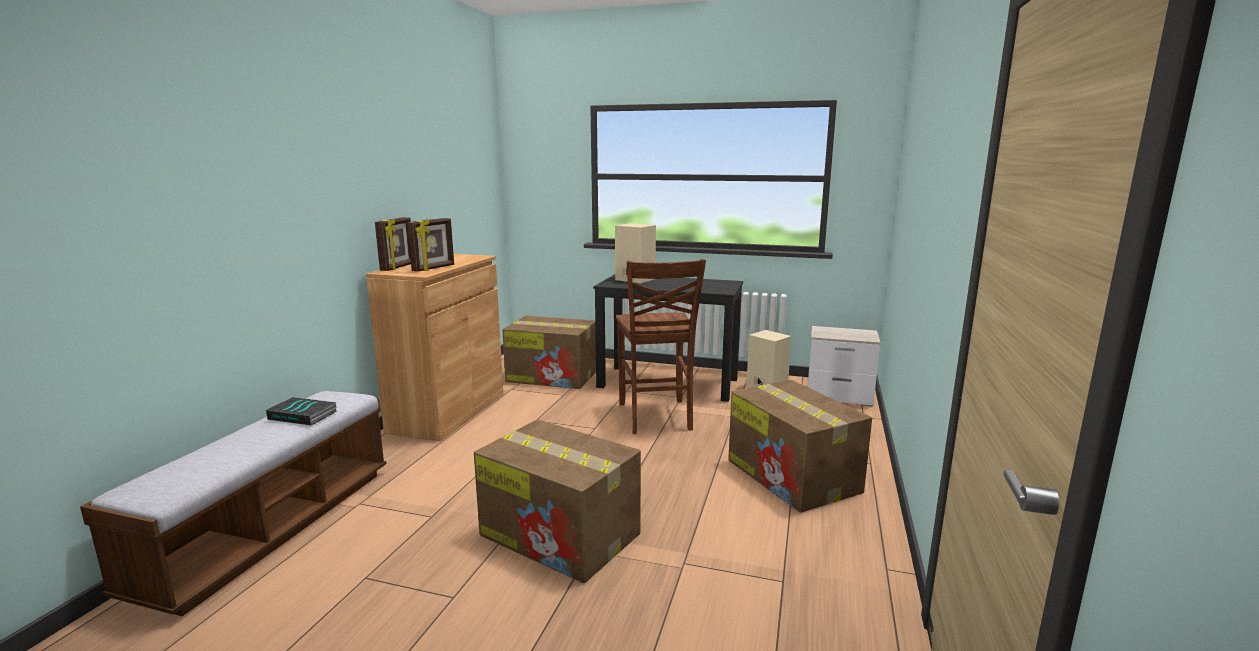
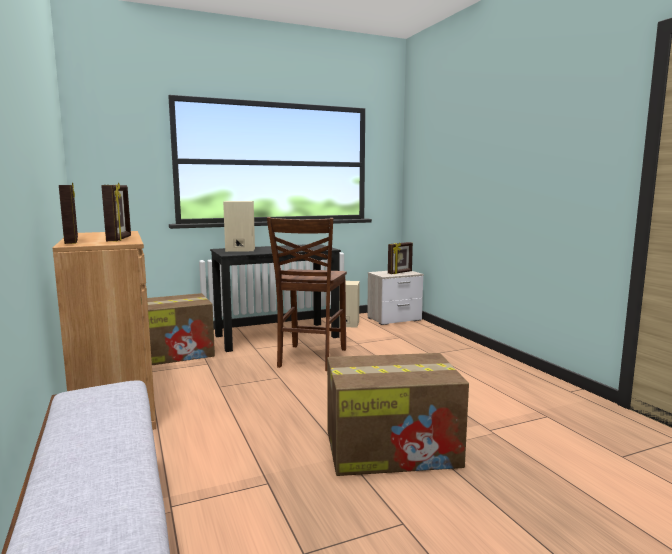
camera: 40 degrees left, 5 degrees down
(304, 415) = (107, 413): book -> none
(655, 417) = (310, 358): brown chair -> brown chair turned 60 degrees clockwise
(794, 476) = (452, 365): cardboard box -> none
(851, 334) = (400, 272): none -> picture frame

